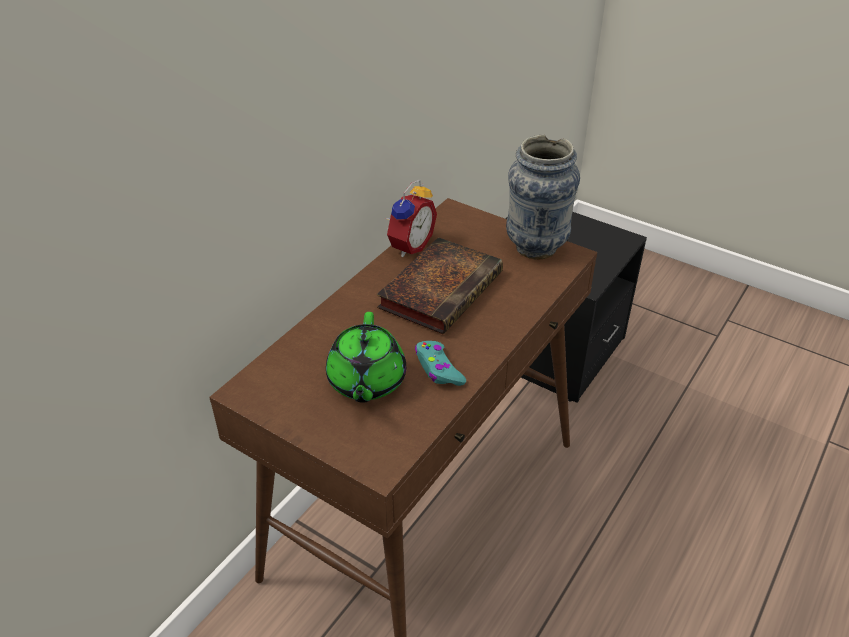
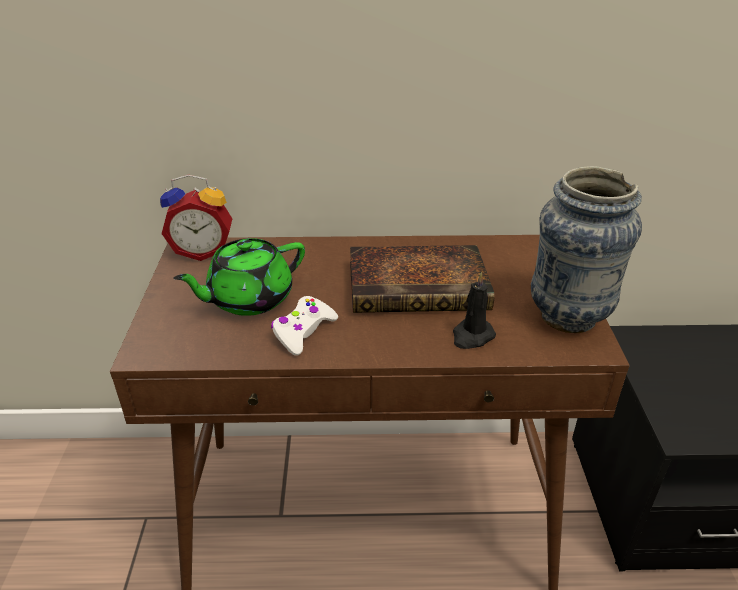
camera: 55 degrees right, 5 degrees down
(409, 246) = (459, 244): alarm clock -> alarm clock (203, 251)
(438, 369) = (303, 331): turquoise game controller -> white game controller
(518, 295) = (472, 336): none -> black candle

